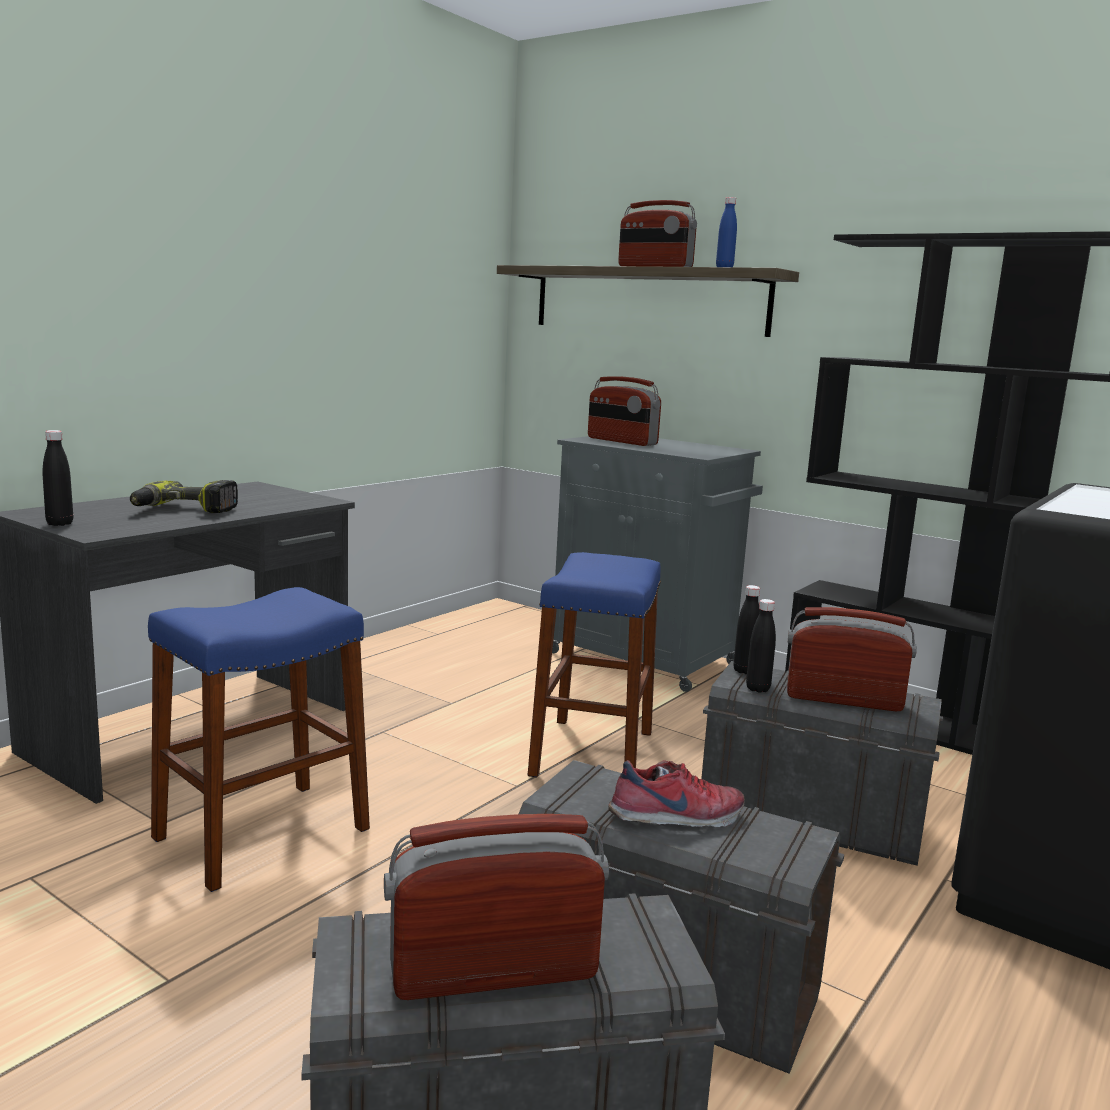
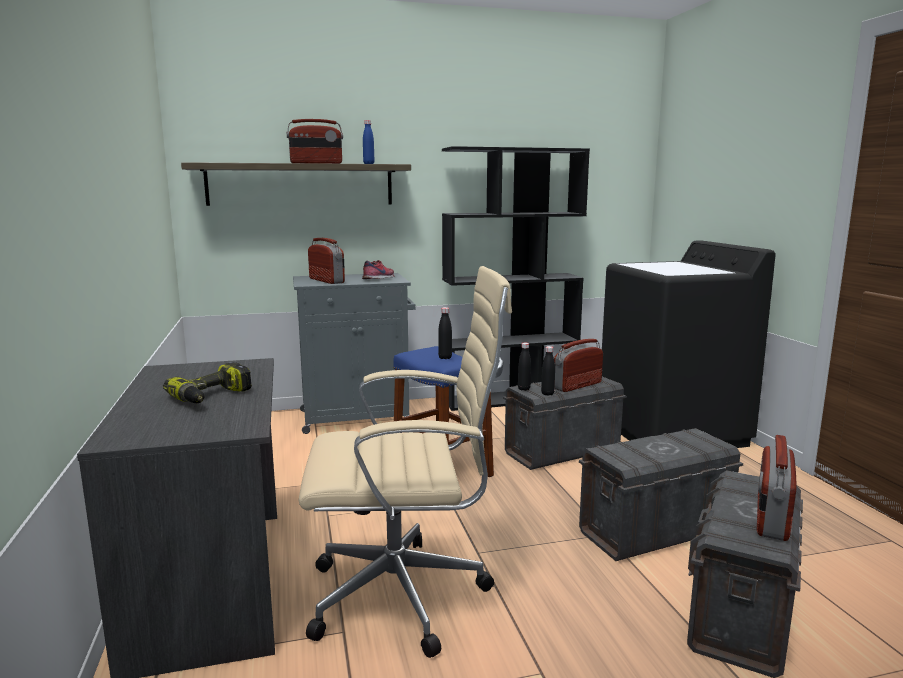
camera: 50 degrees left, 0 degrees up
(59, 523) = (184, 435): black bottle -> black bottle (445, 357)
(262, 833) = (406, 595): blue stool -> beige office chair
(621, 441) = (327, 281): radio -> radio turned 120 degrees counterclockwise
(676, 818) = (663, 448): shoe -> shoe (379, 278)

